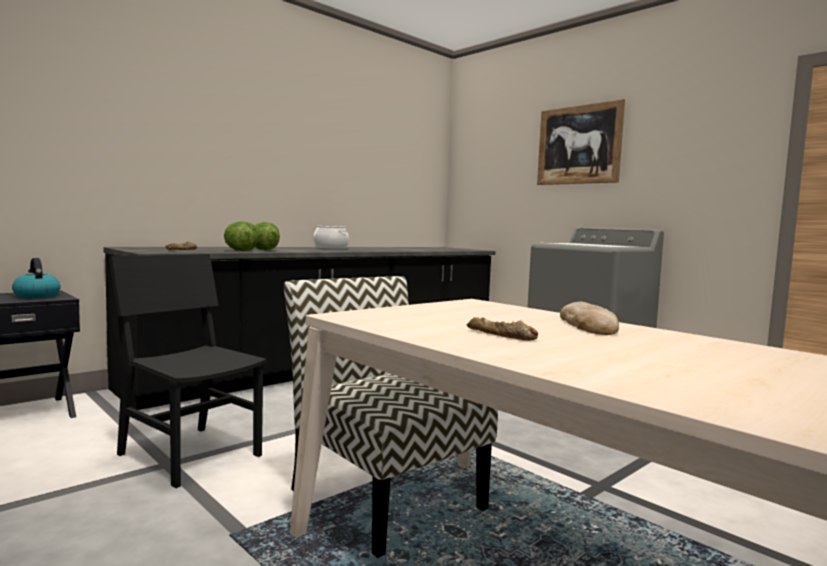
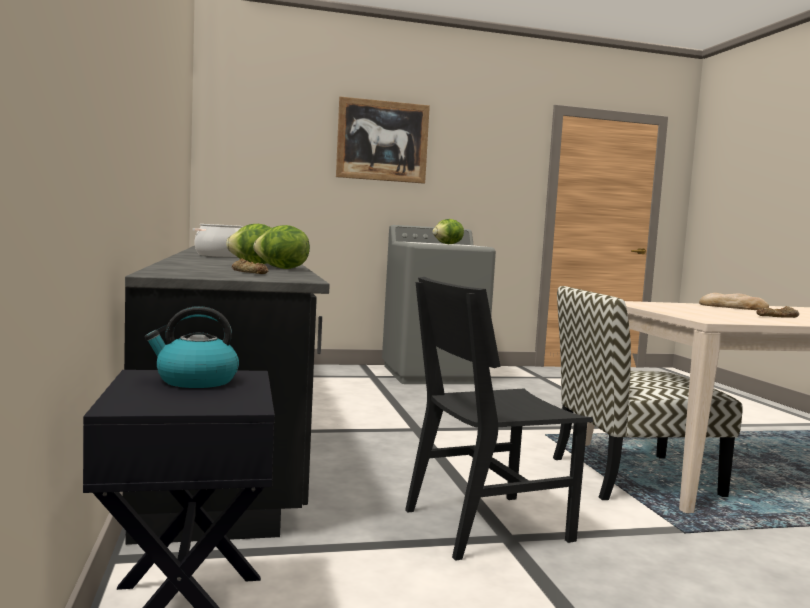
camera: 60 degrees left, 0 degrees up
(584, 244) = (448, 244): none -> lettuce

